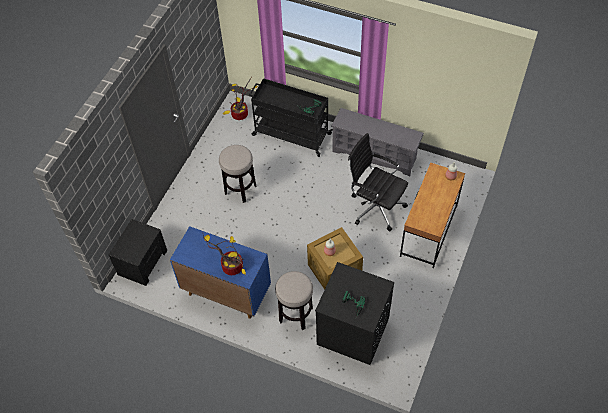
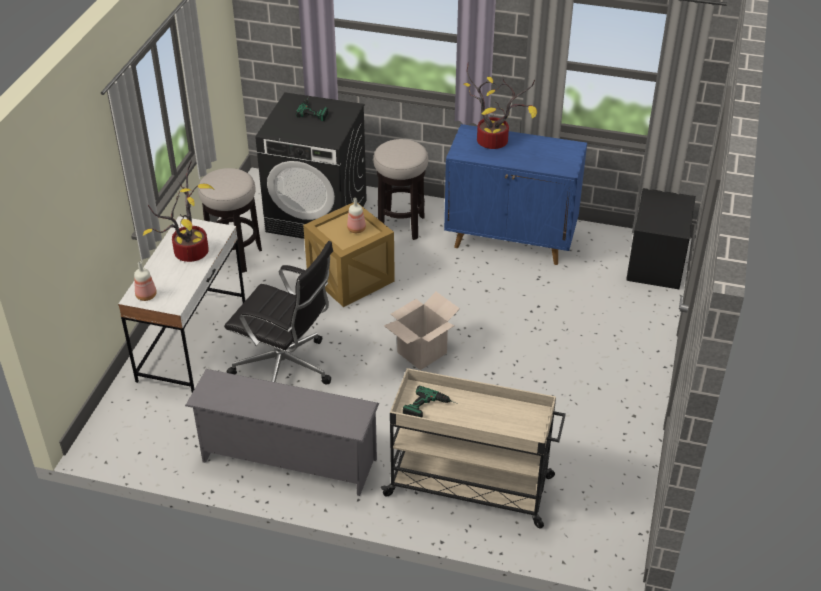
camera: 170 degrees right, 15 degrees down
(240, 115) = (595, 519): potted plant -> potted plant (190, 250)
(240, 189) = (540, 375): stool -> stool (235, 256)
(290, 134) = (471, 486): black cart -> beige cart
(300, 210) = (422, 353): none -> cardboard box
(428, 231) = (193, 341): brown desk -> white desk

